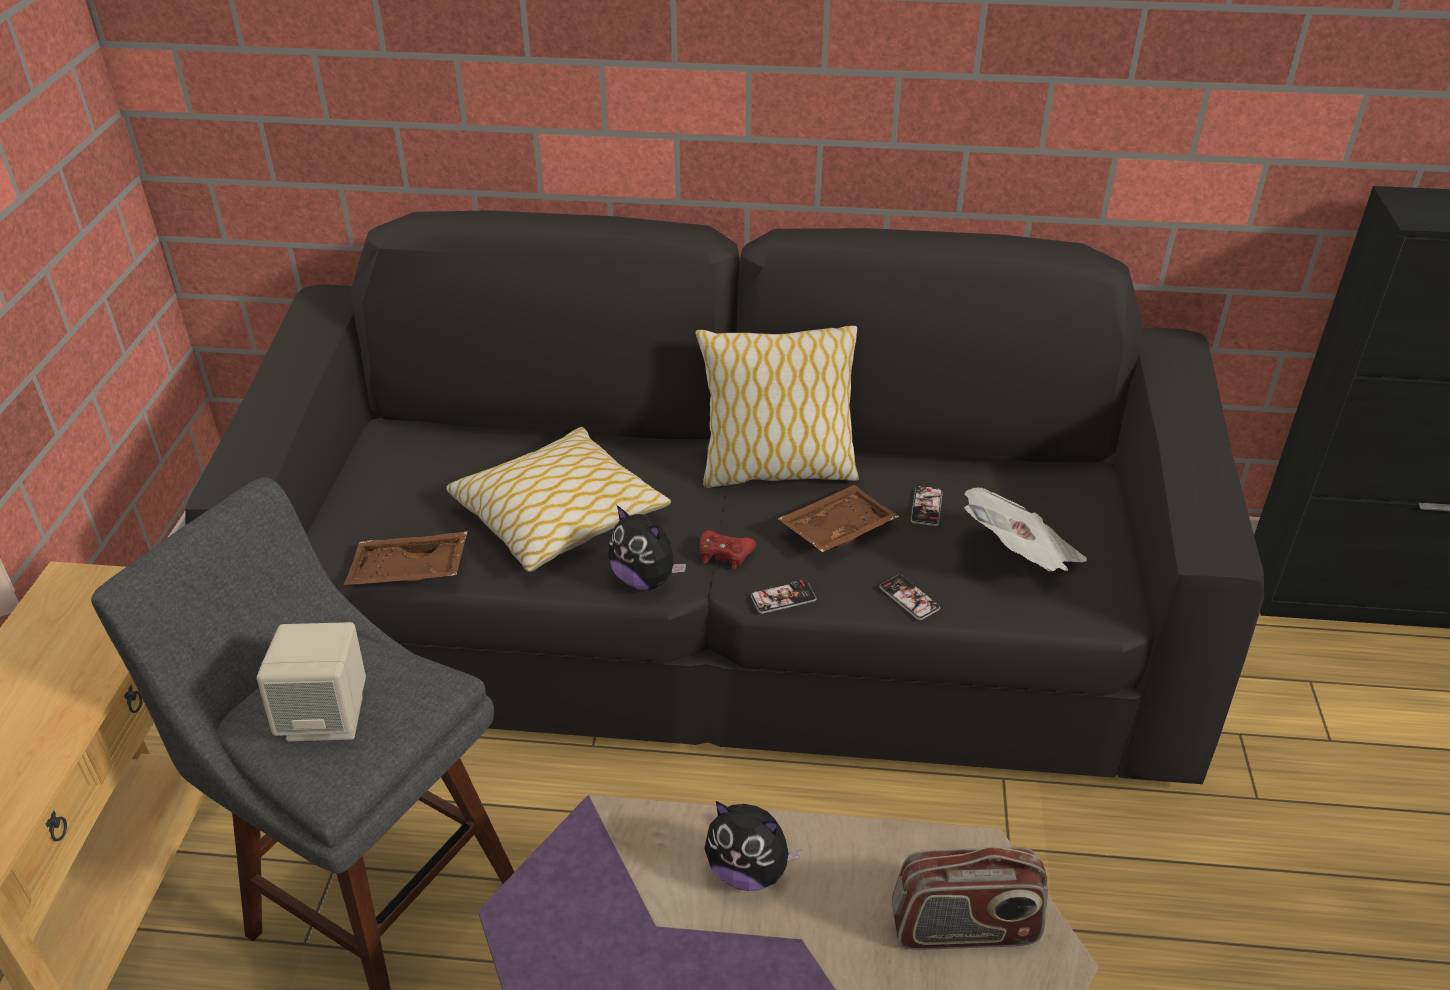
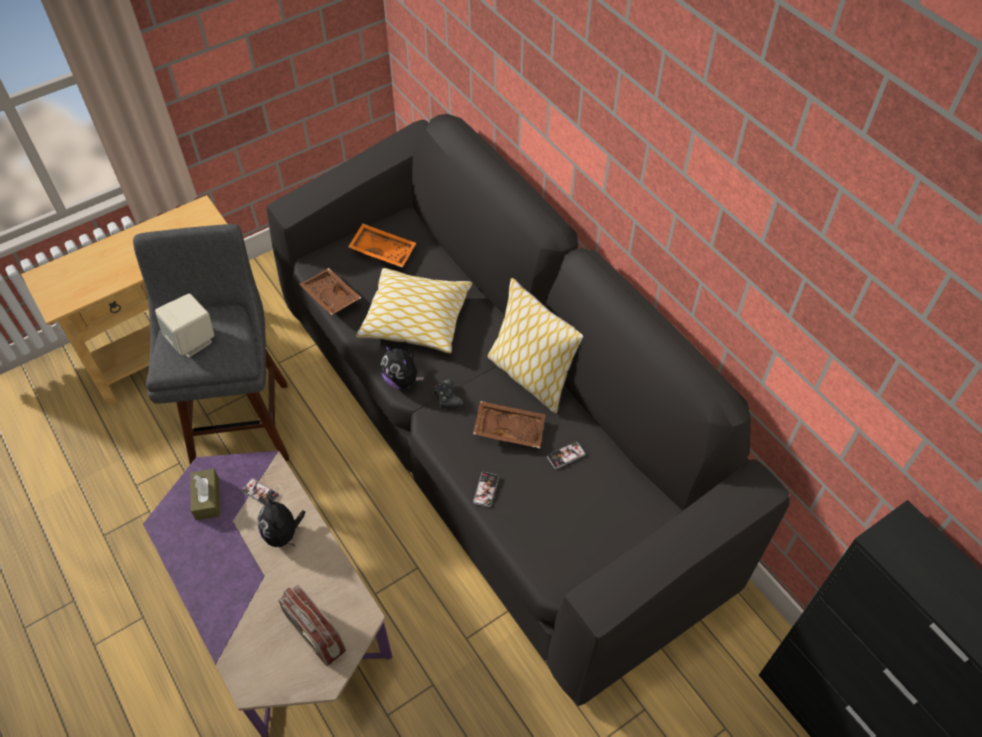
camera: 50 degrees right, 15 degrees up
(404, 481) = (383, 250): none -> orange tray
(578, 938) = (207, 499): none -> brown tissue box
(645, 579) = (402, 380): plush toy -> plush toy turned 45 degrees counterclockwise
(725, 554) = (447, 397): red game controller -> black game controller
(783, 598) = (438, 439): phone -> phone (260, 493)
(1020, 557) = (563, 519): newspaper -> none

